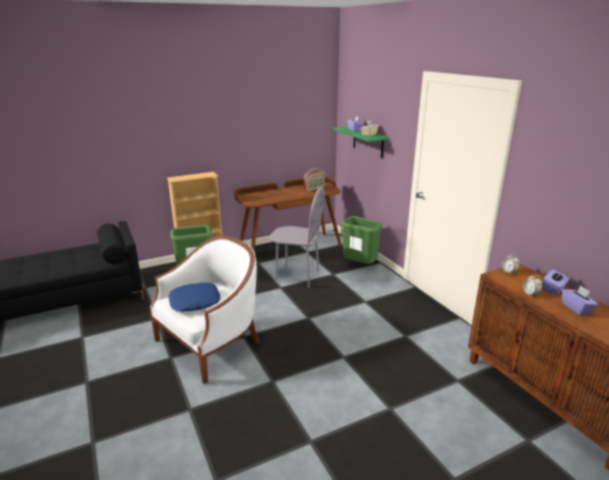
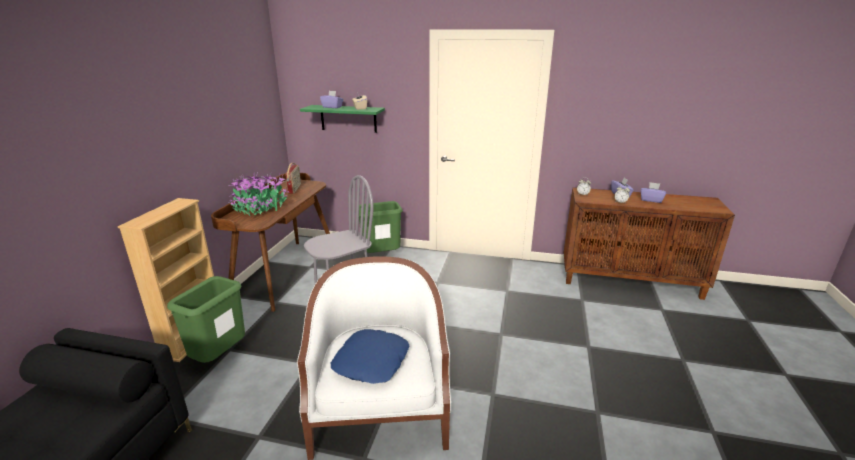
camera: 50 degrees left, 0 degrees up
(271, 195) = (261, 209): none -> potted plant

